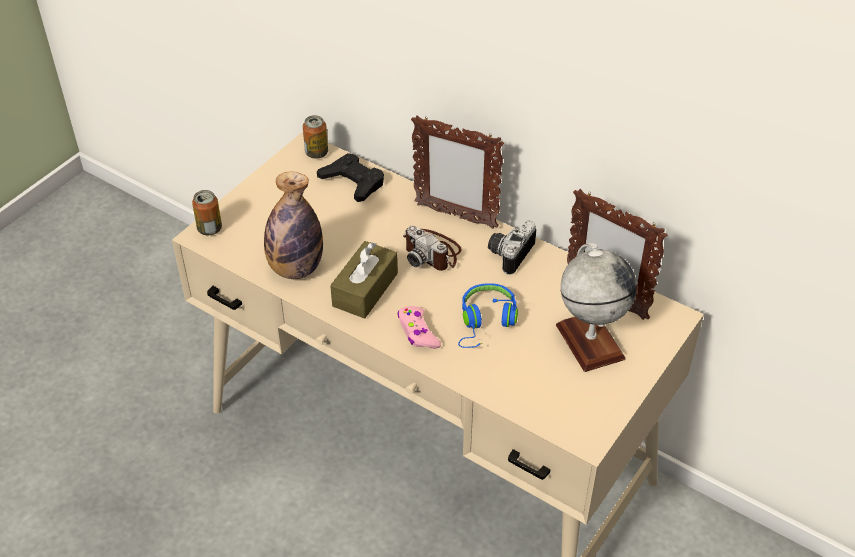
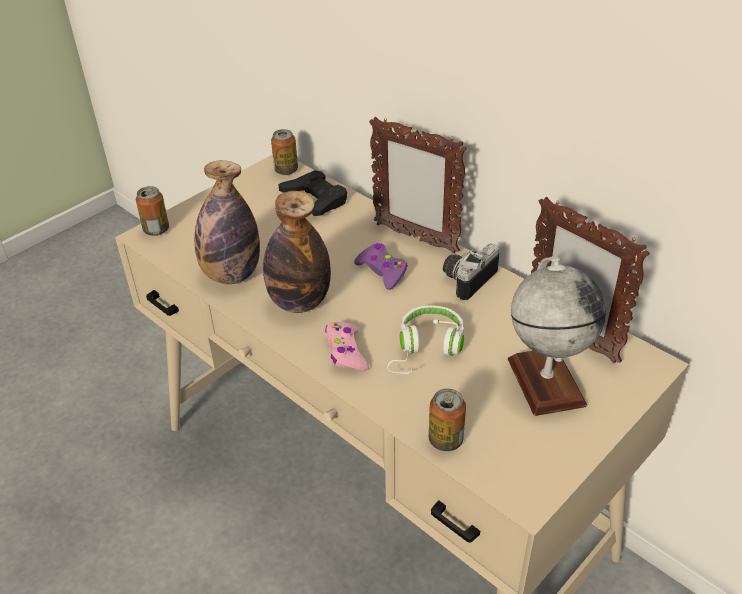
camera: 10 degrees right, 5 degrees down
(365, 289) = (299, 302): brown tissue box -> bottle
(432, 252) = (382, 271): camera -> purple game controller
(486, 322) = (426, 348): blue headphones -> white headphones
(516, 400) = (445, 440): none -> can

